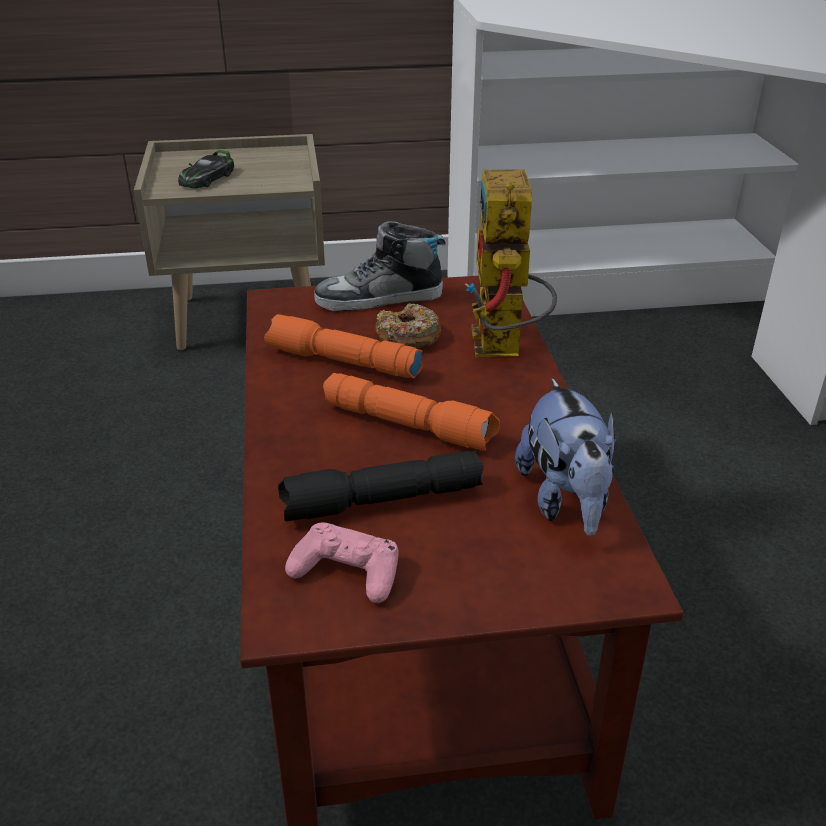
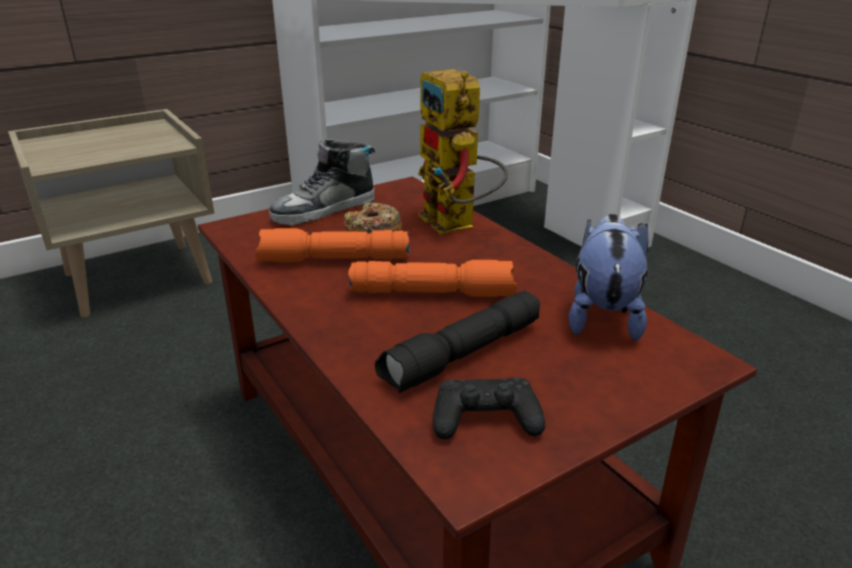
camera: 25 degrees left, 5 degrees down
(207, 178) = (88, 152): toy car -> none
(347, 571) = (485, 419): pink game controller -> black game controller
(565, 501) = (602, 315): plush toy -> plush toy turned 135 degrees counterclockwise

